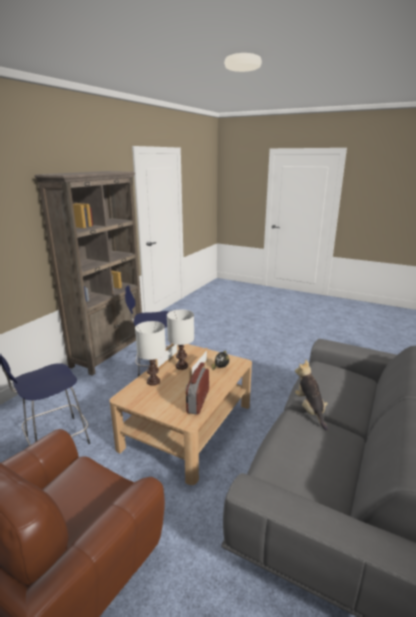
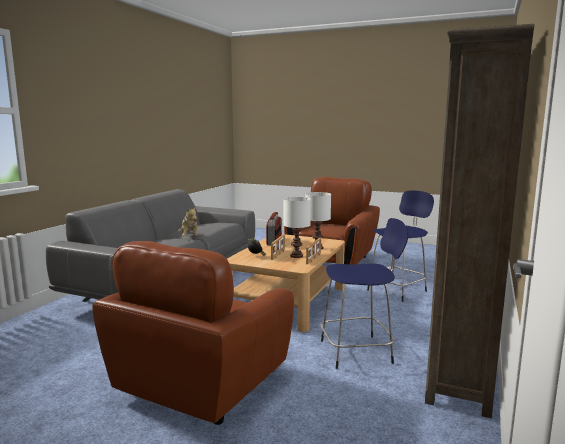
camera: 175 degrees right, 10 degrees down
(248, 353) = (203, 383): none -> brown armchair

